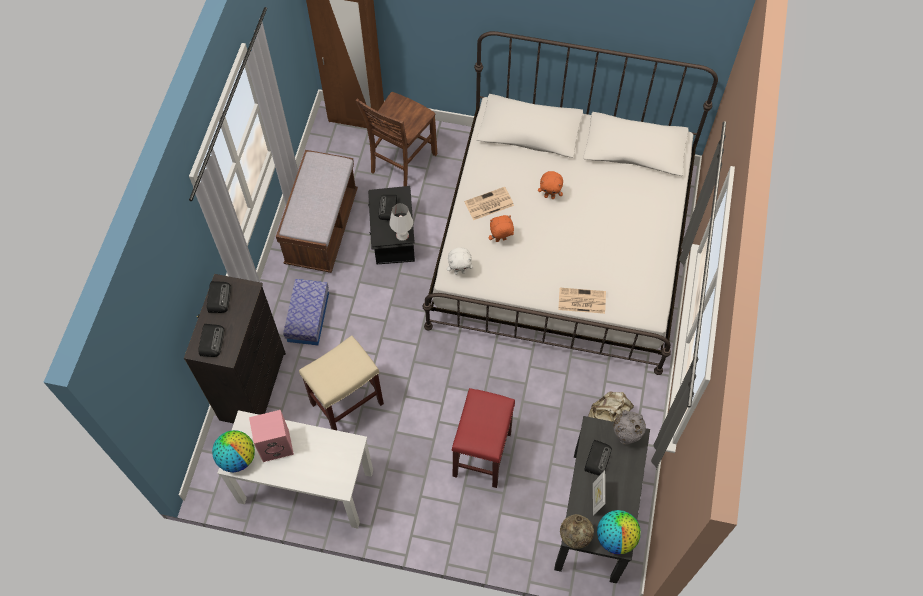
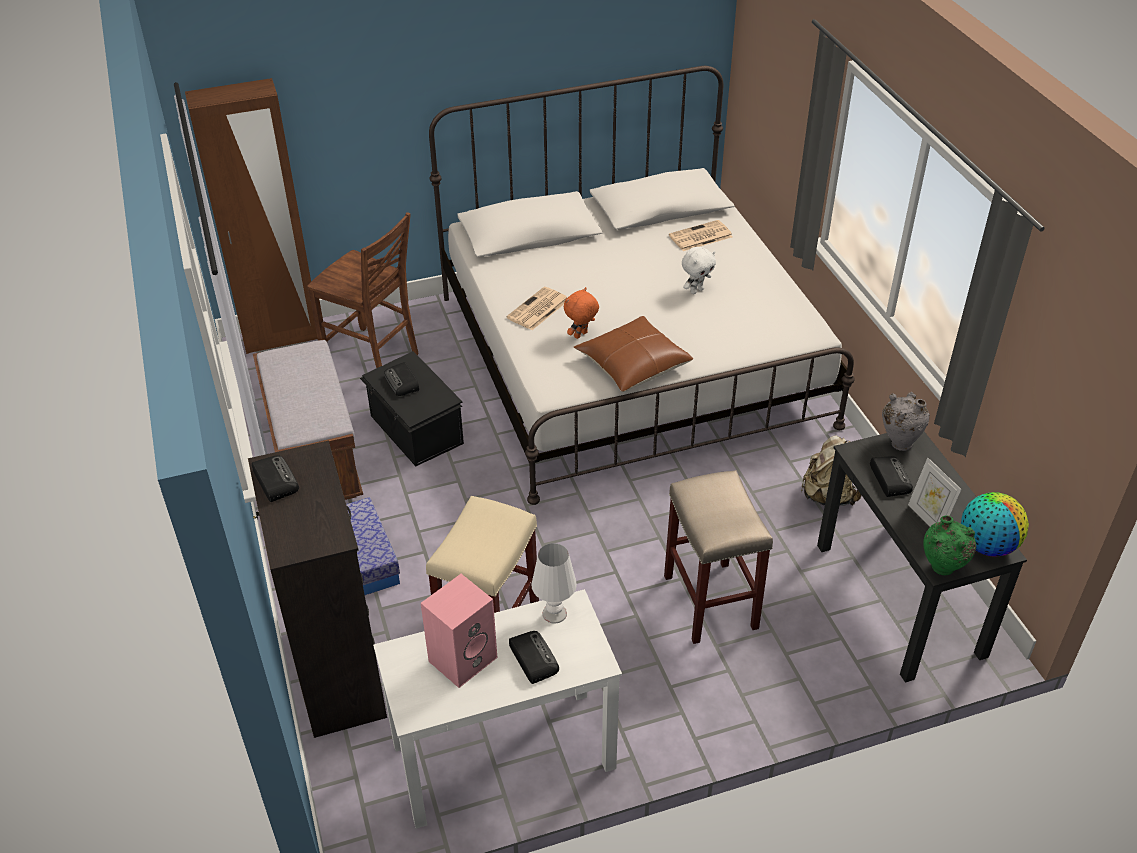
camera: 30 degrees left, 20 degrees down
(211, 341) = (300, 531): radio -> radio (533, 658)
(237, 457) = (415, 701): globe -> none
(401, 163) = (373, 358): brown chair -> brown chair turned 60 degrees counterclockwise
(402, 235) = (440, 400): white table lamp -> white table lamp (554, 613)
(460, 271) = (557, 382): white plush toy -> white plush toy (696, 290)
(481, 453) = (709, 601): red stool -> beige stool
(516, 281) = (632, 364): none -> brown pillow
(549, 196) = (604, 277): orange plush toy -> none
(574, 538) = (941, 570): beige vase -> green vase
(581, 301) = (725, 352): newspaper -> newspaper (700, 237)

